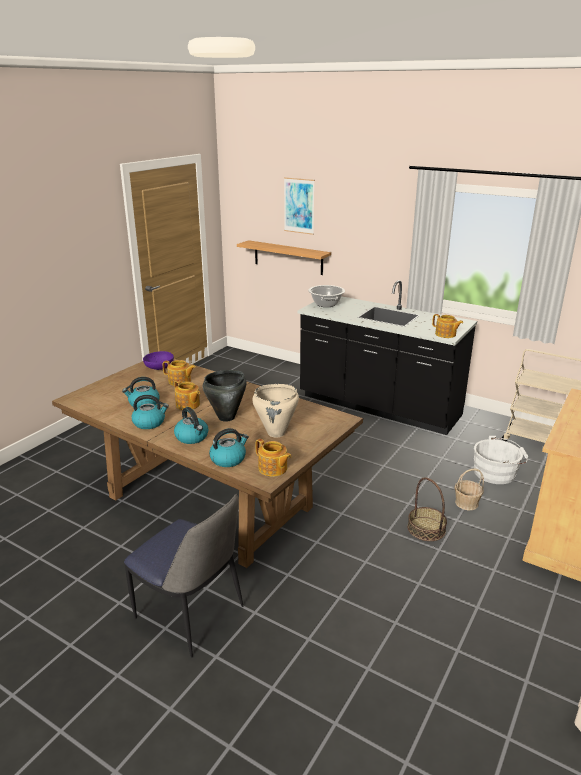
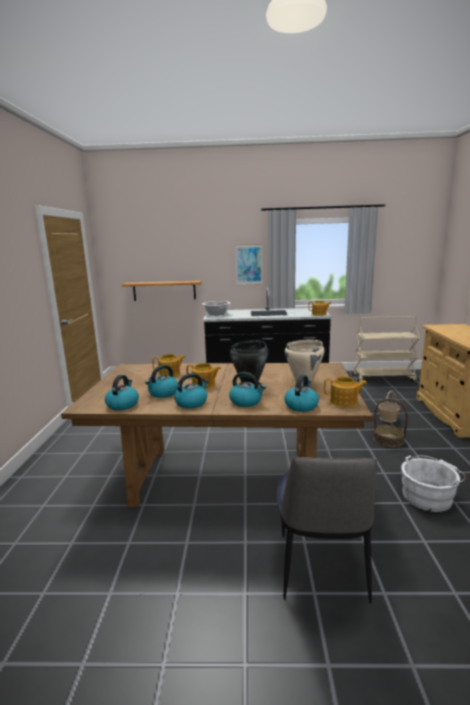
camera: 30 degrees left, 10 degrees down
(100, 406) = (123, 404): none -> kettle
(159, 368) = (137, 371): purple bowl -> none
(191, 615) = (321, 569): chair -> chair turned 90 degrees clockwise
(299, 206) = (171, 249): picture -> picture (249, 265)
(497, 473) = (379, 398): white bucket -> white bucket (428, 496)

